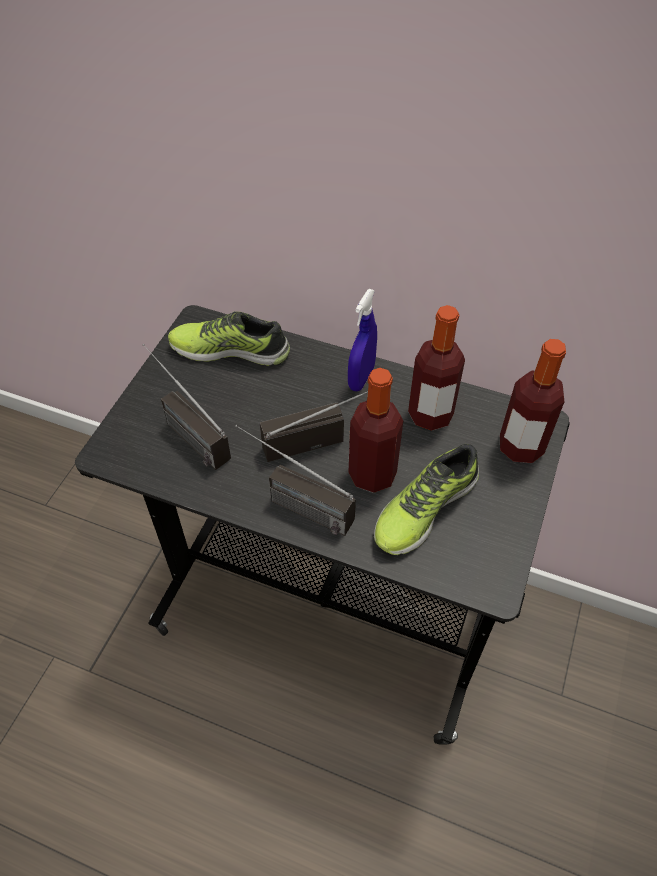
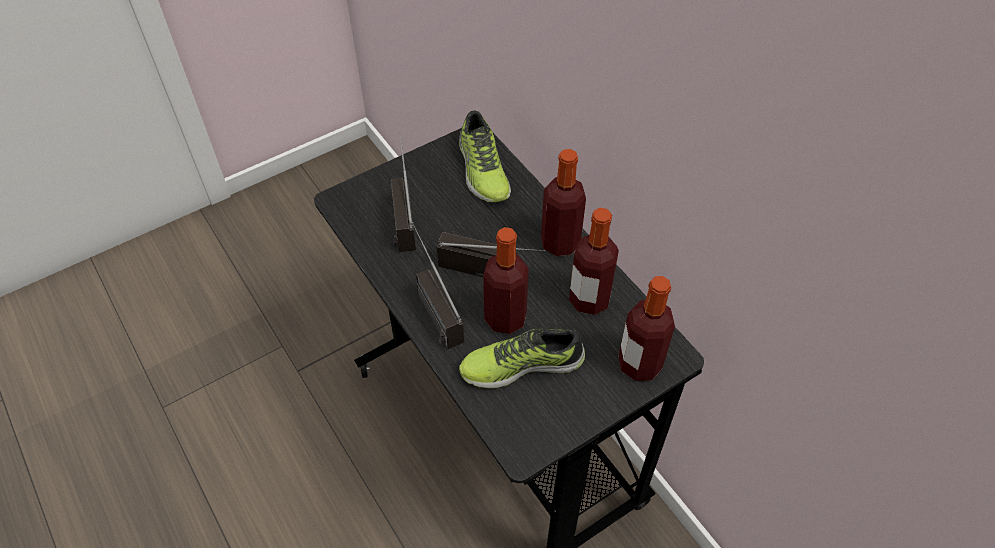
camera: 35 degrees right, 0 degrees up
(230, 349) = (482, 170): shoe -> shoe turned 150 degrees counterclockwise
(361, 378) = (560, 242): blue spray bottle -> bottle

